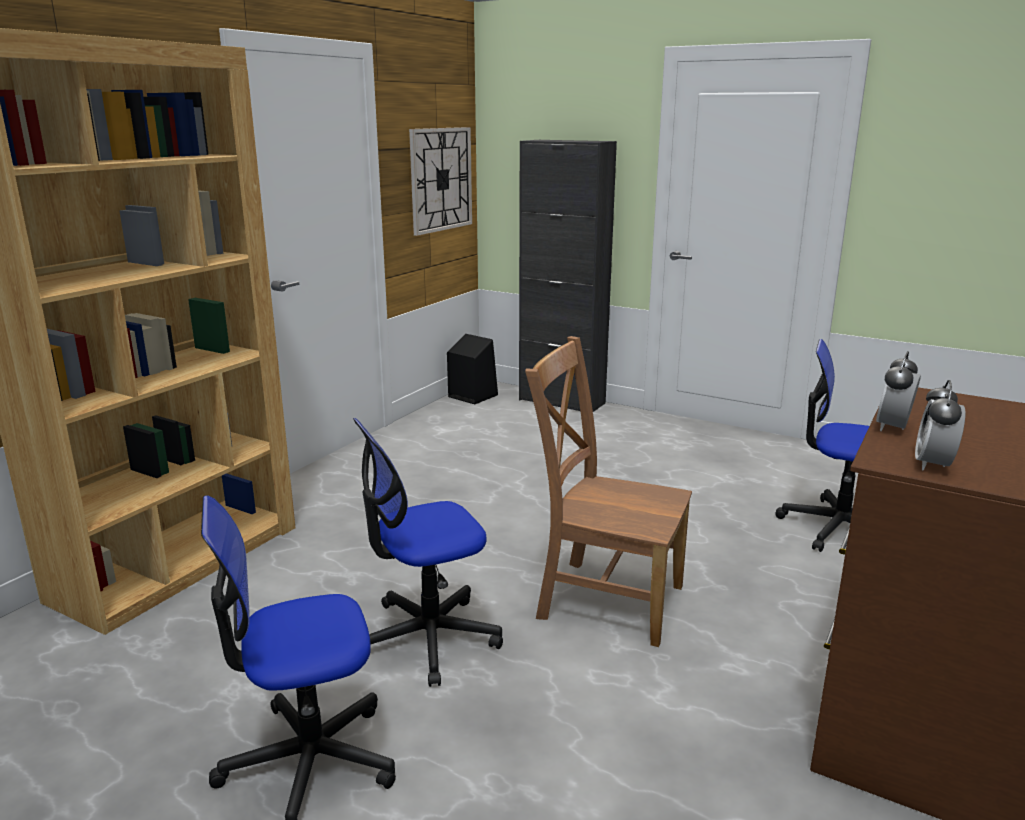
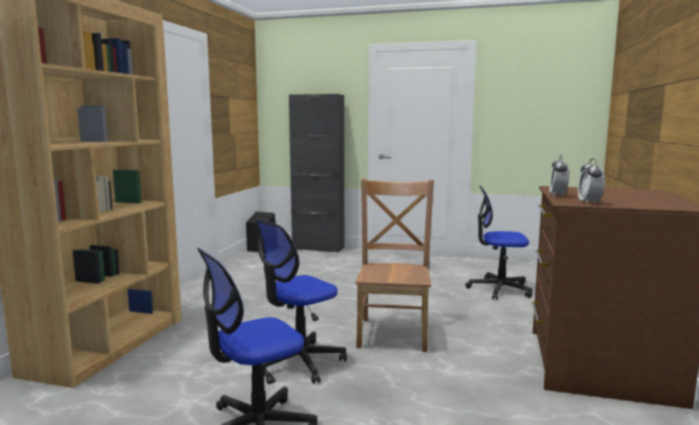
camera: 15 degrees left, 10 degrees down
(441, 179) = (241, 117): wall clock -> none
(604, 599) = (394, 332): brown chair -> brown chair turned 90 degrees clockwise

